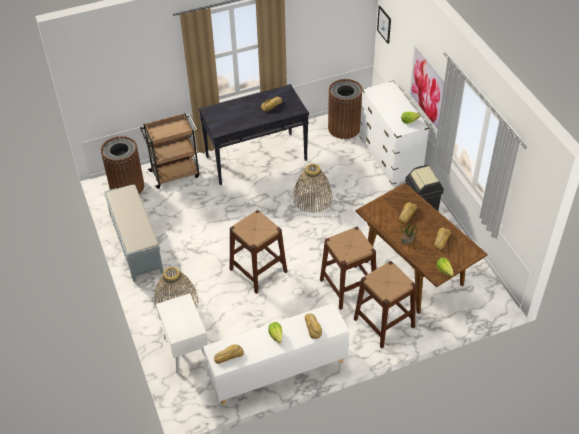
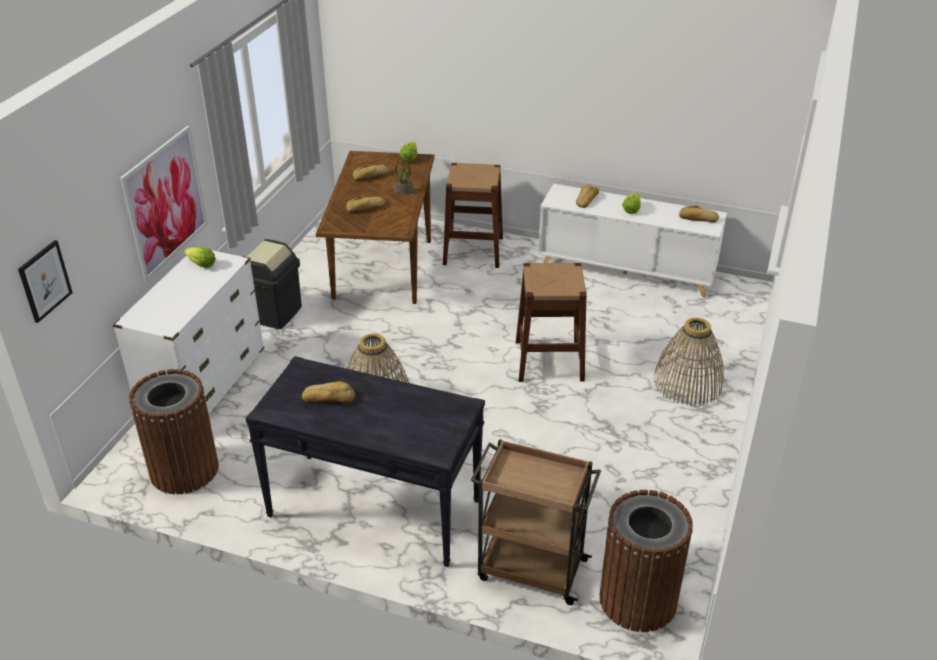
camera: 140 degrees left, 10 degrees down
(136, 244) = (692, 486): grey bench -> none
(186, 350) = (714, 333): white nightstand -> none
(348, 287) = (467, 293): brown stool -> none

